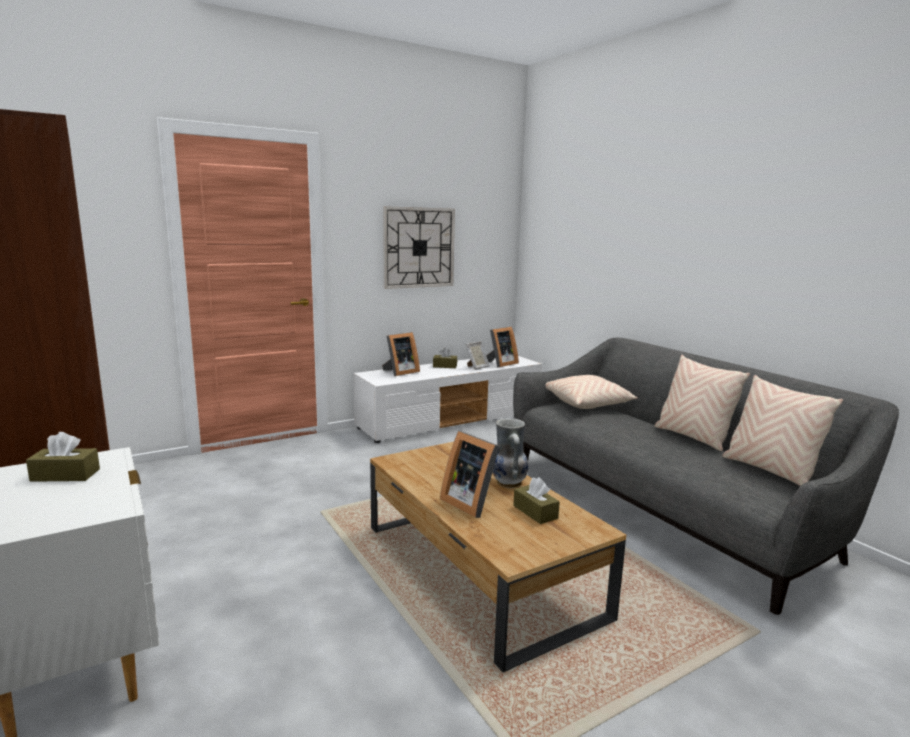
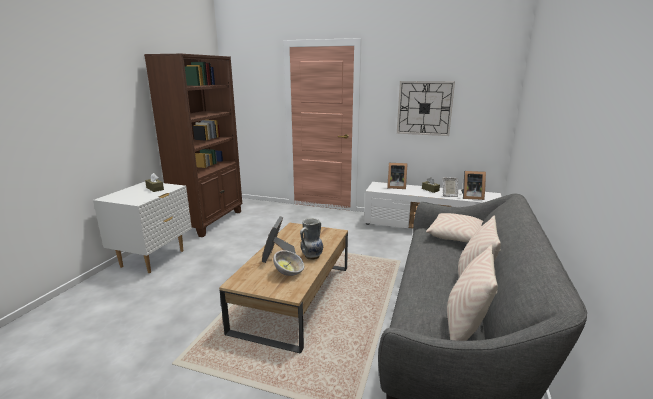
camera: 50 degrees right, 5 degrees up
(535, 512) = (289, 272): brown tissue box -> bowl

